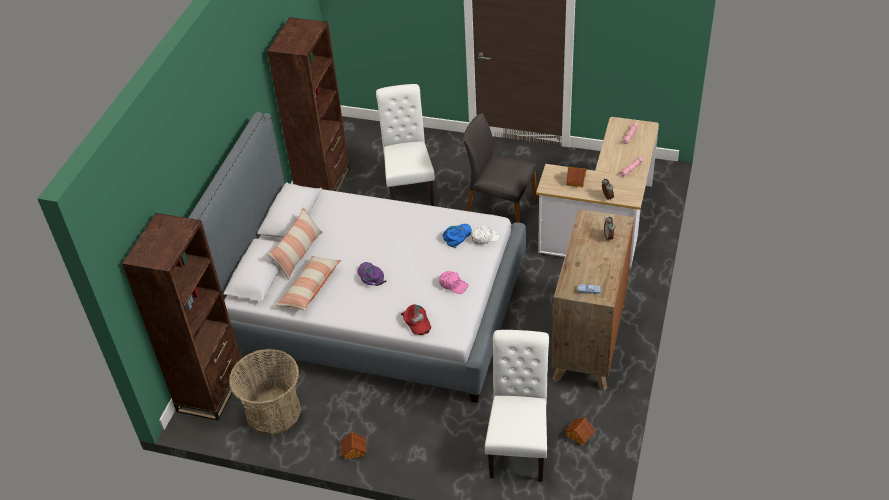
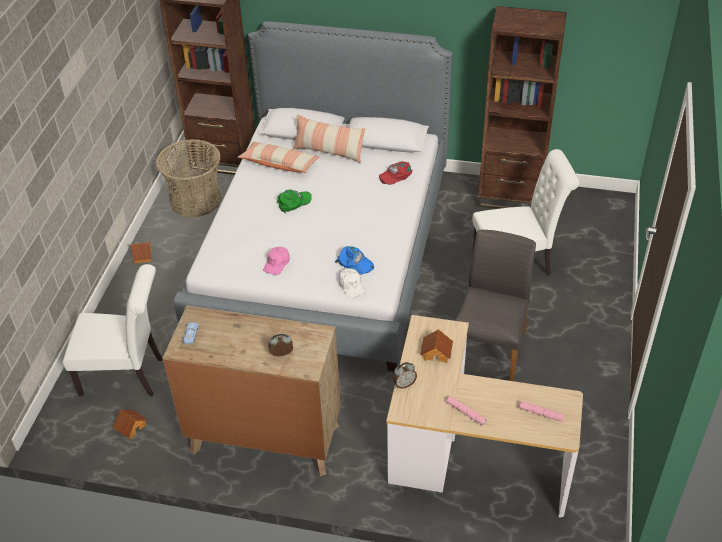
camera: 85 degrees right, 0 degrees up
(371, 276) = (294, 202): purple cap -> green cap
(416, 322) = (224, 239): red cap -> red cap (396, 175)

